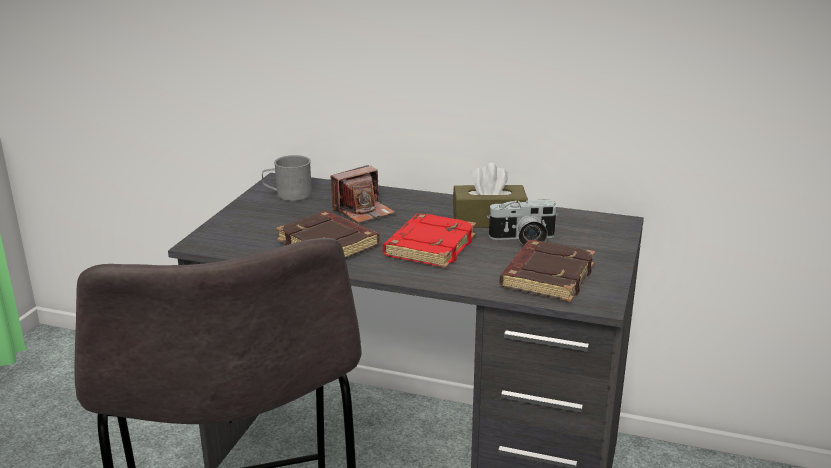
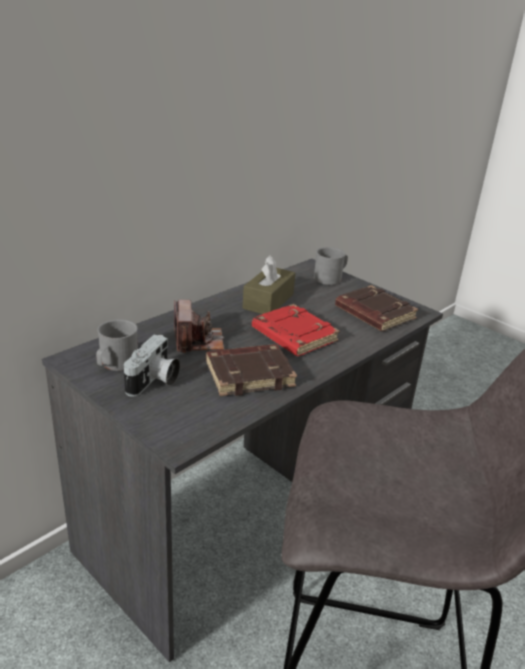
camera: 65 degrees left, 5 degrees up
(523, 240) = (312, 302): camera -> camera (154, 381)
(605, 237) = (331, 278): none -> grey mug

